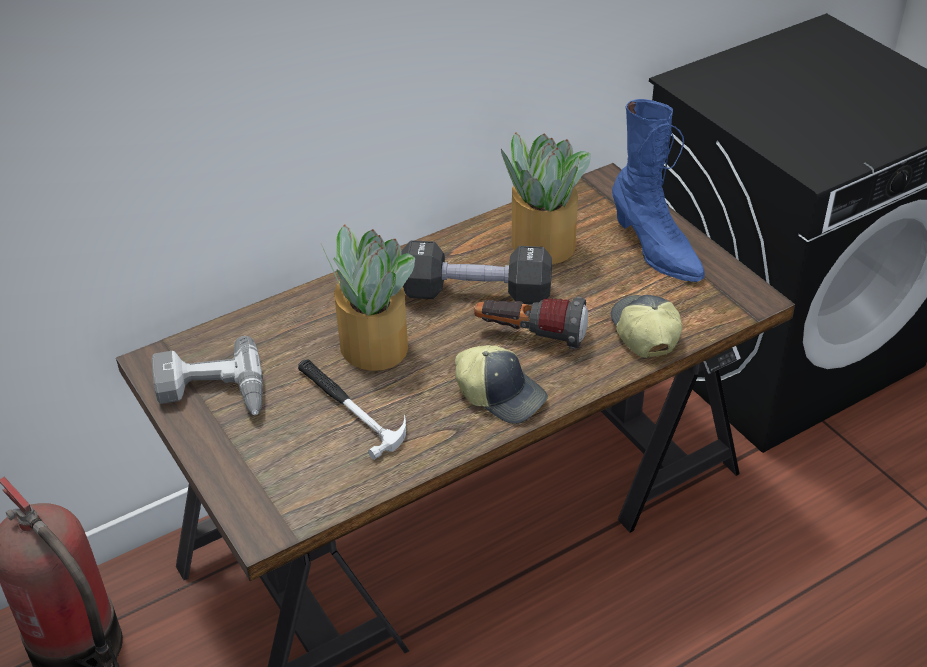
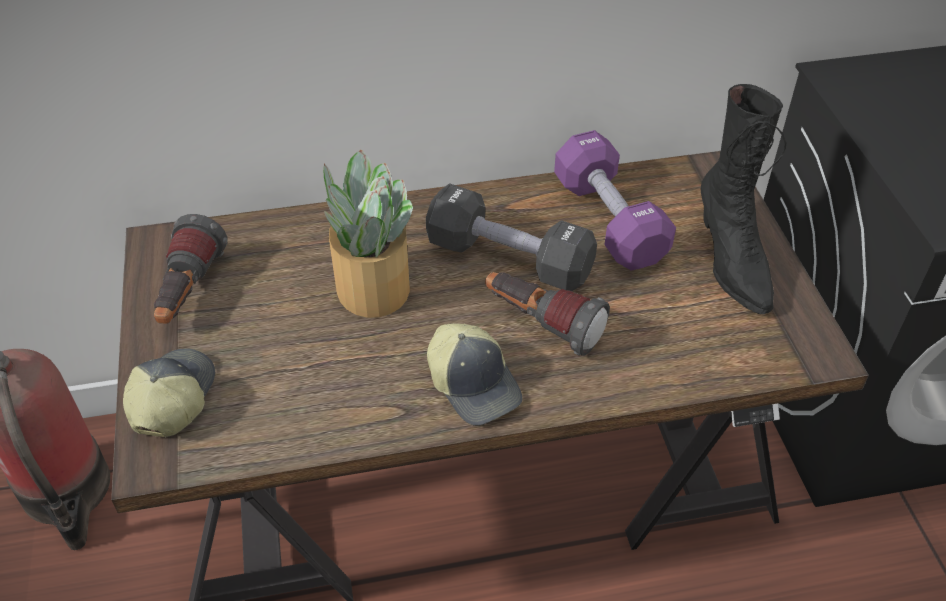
camera: 20 degrees right, 5 degrees up
(211, 394) = (189, 293): power drill -> flashlight
(349, 407) = (311, 349): hammer -> none
(542, 243) = (609, 221): potted plant -> purple dumbbell
(643, 332) = (669, 357): cap -> cap (171, 399)
(655, 250) = (731, 262): blue boot -> black boot

